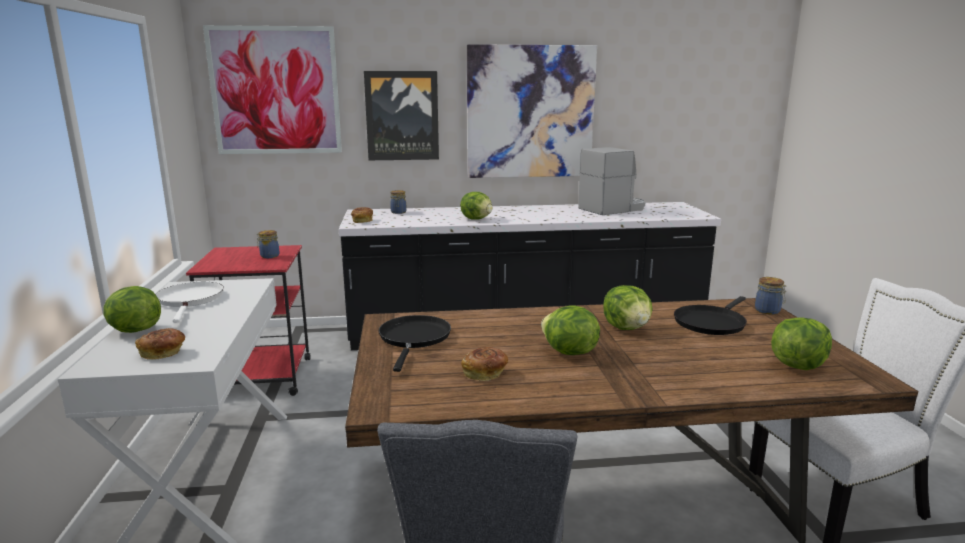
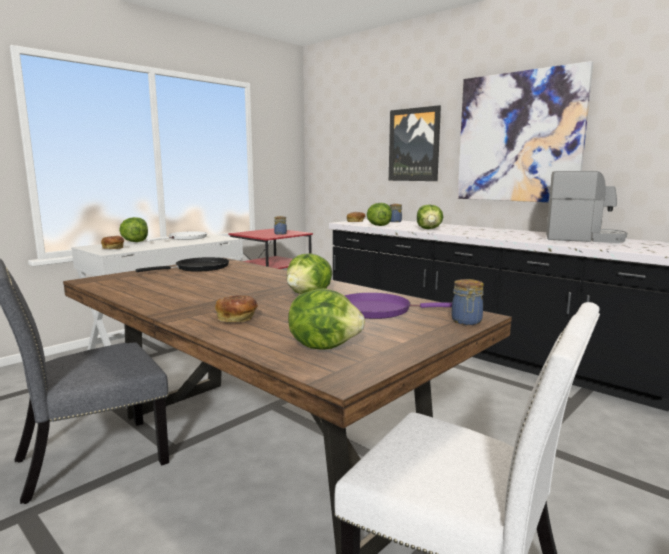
camera: 50 degrees right, 5 degrees down
(275, 91) = (341, 130): picture -> none
(485, 373) = (163, 285): bread -> bread (237, 319)
(568, 352) = (229, 292): lettuce -> lettuce (379, 225)
(710, 322) = (378, 310): black frying pan -> purple frying pan

